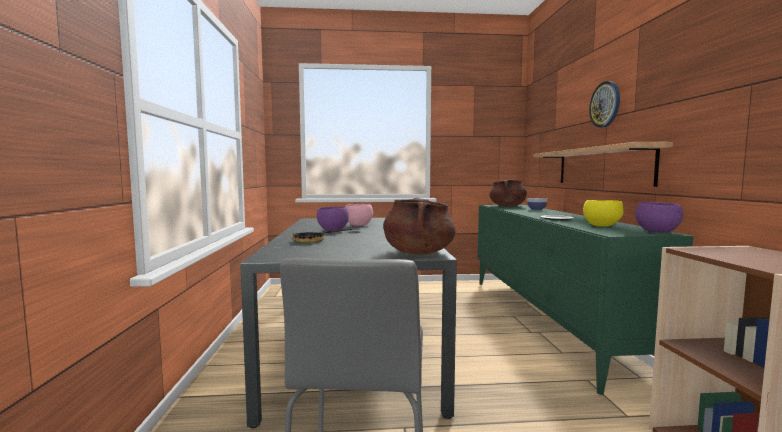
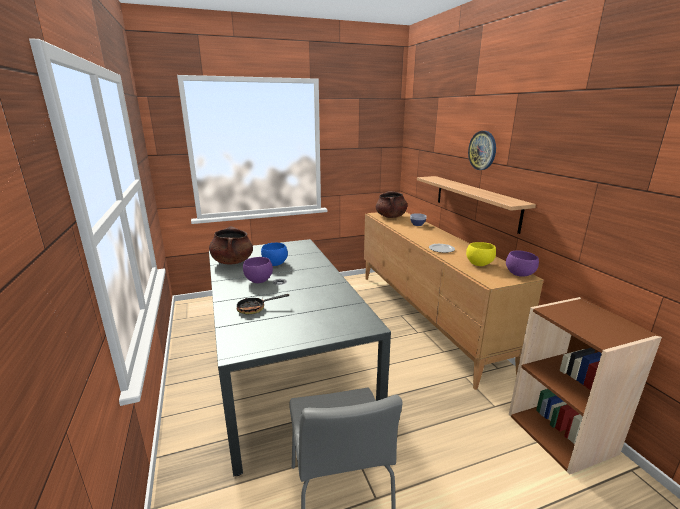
camera: 15 degrees left, 15 degrees up
(358, 225) = (274, 264): pink bowl -> blue bowl
(418, 252) = (356, 322): brown cooking pot -> brown cooking pot (232, 261)
(547, 320) = (426, 317): green cabinet -> brown cabinet

